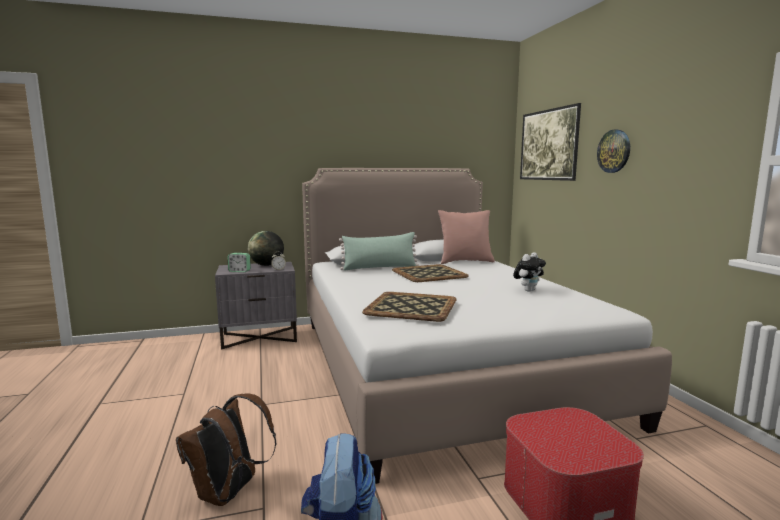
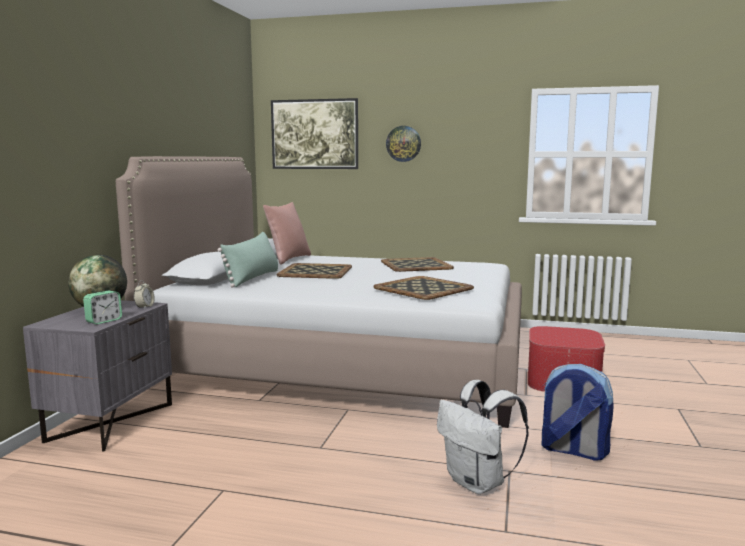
camera: 60 degrees left, 0 degrees up
(229, 494) = (478, 483): brown backpack -> white backpack
(528, 290) = (415, 265): plush toy -> tray

